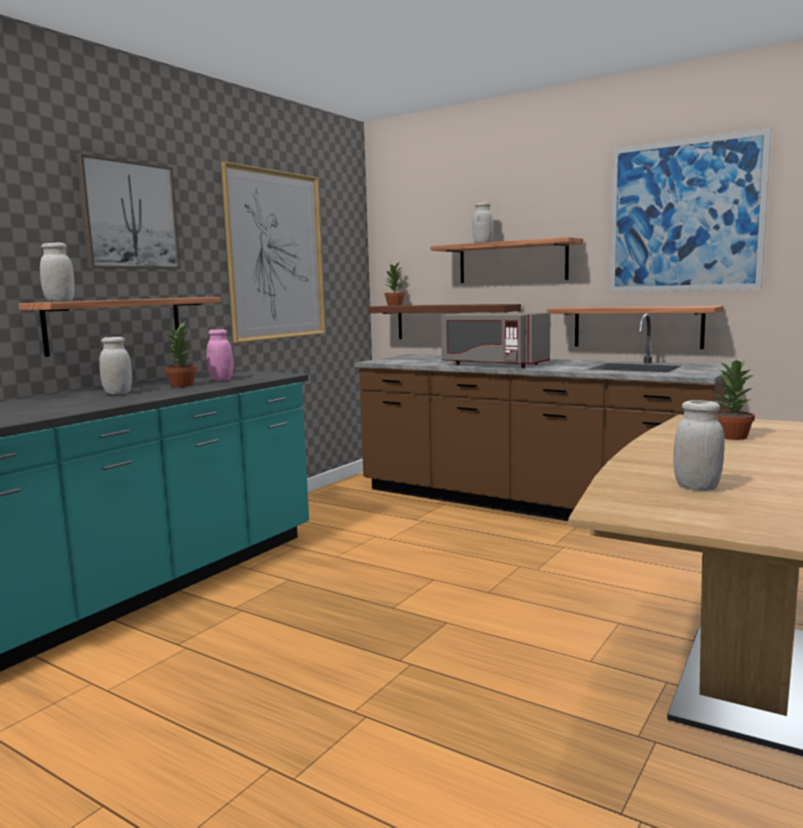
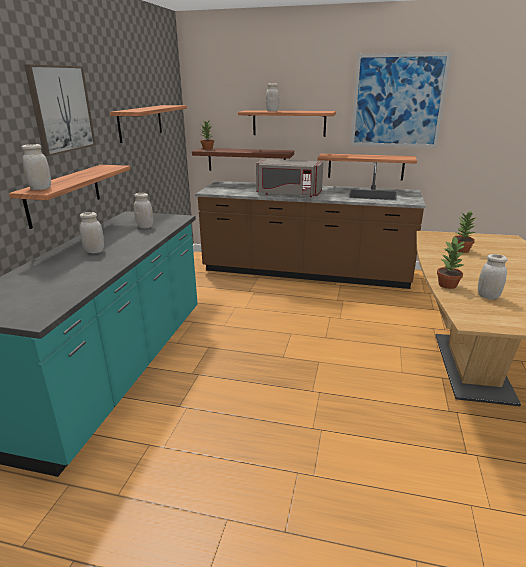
camera: 20 degrees left, 15 degrees up
(183, 385) = (127, 236): potted plant -> potted plant (448, 285)
(221, 380) = (145, 227): pink jar -> white jar
(276, 255) = (140, 122): picture -> shelf

